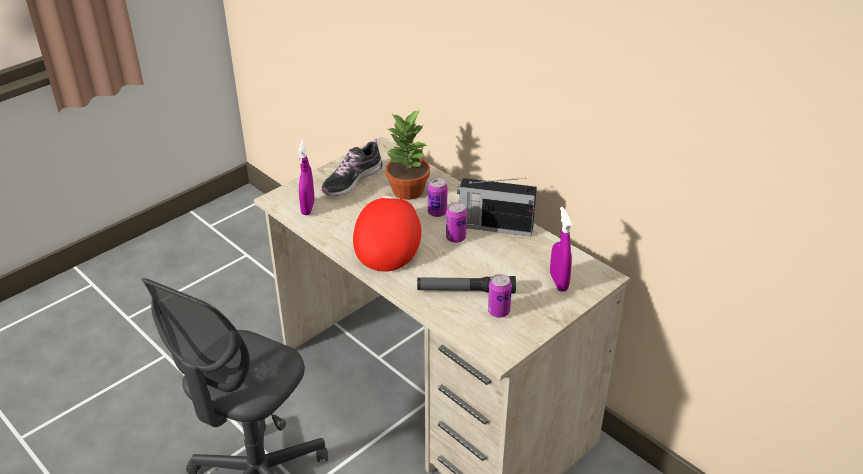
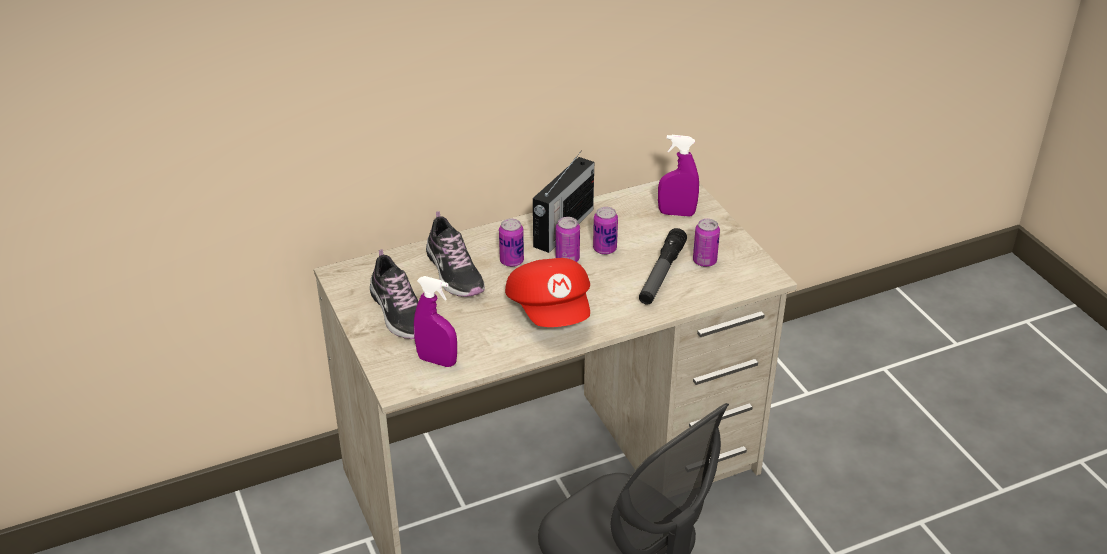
camera: 70 degrees left, 0 degrees up
(387, 244) = (551, 311): red cap -> red cap turned 135 degrees counterclockwise
(409, 191) = (454, 272): potted plant -> shoe
(481, 253) = (604, 249): none -> can

